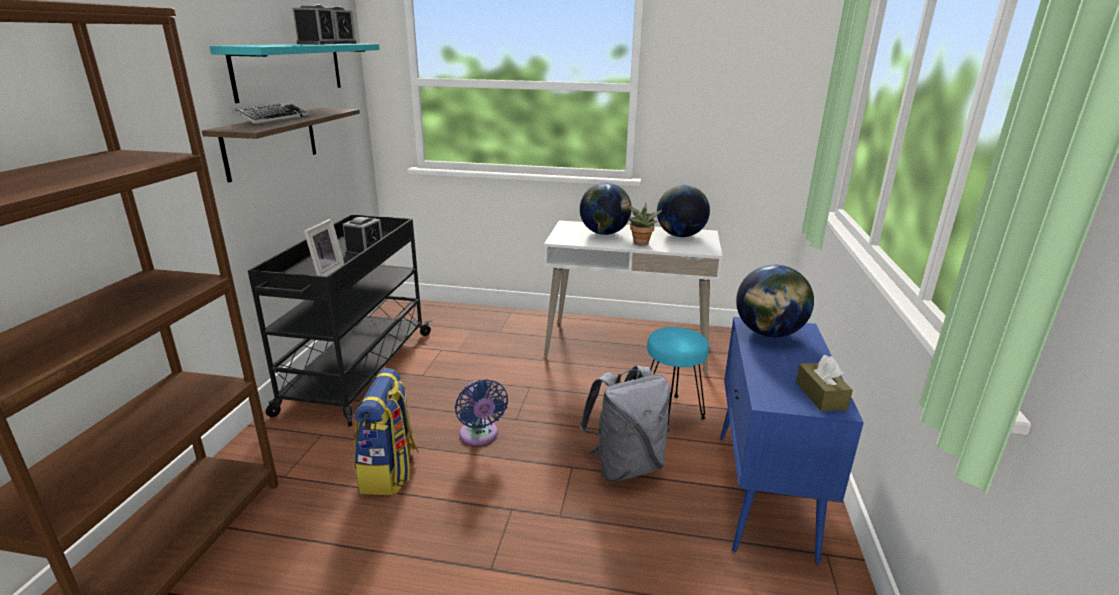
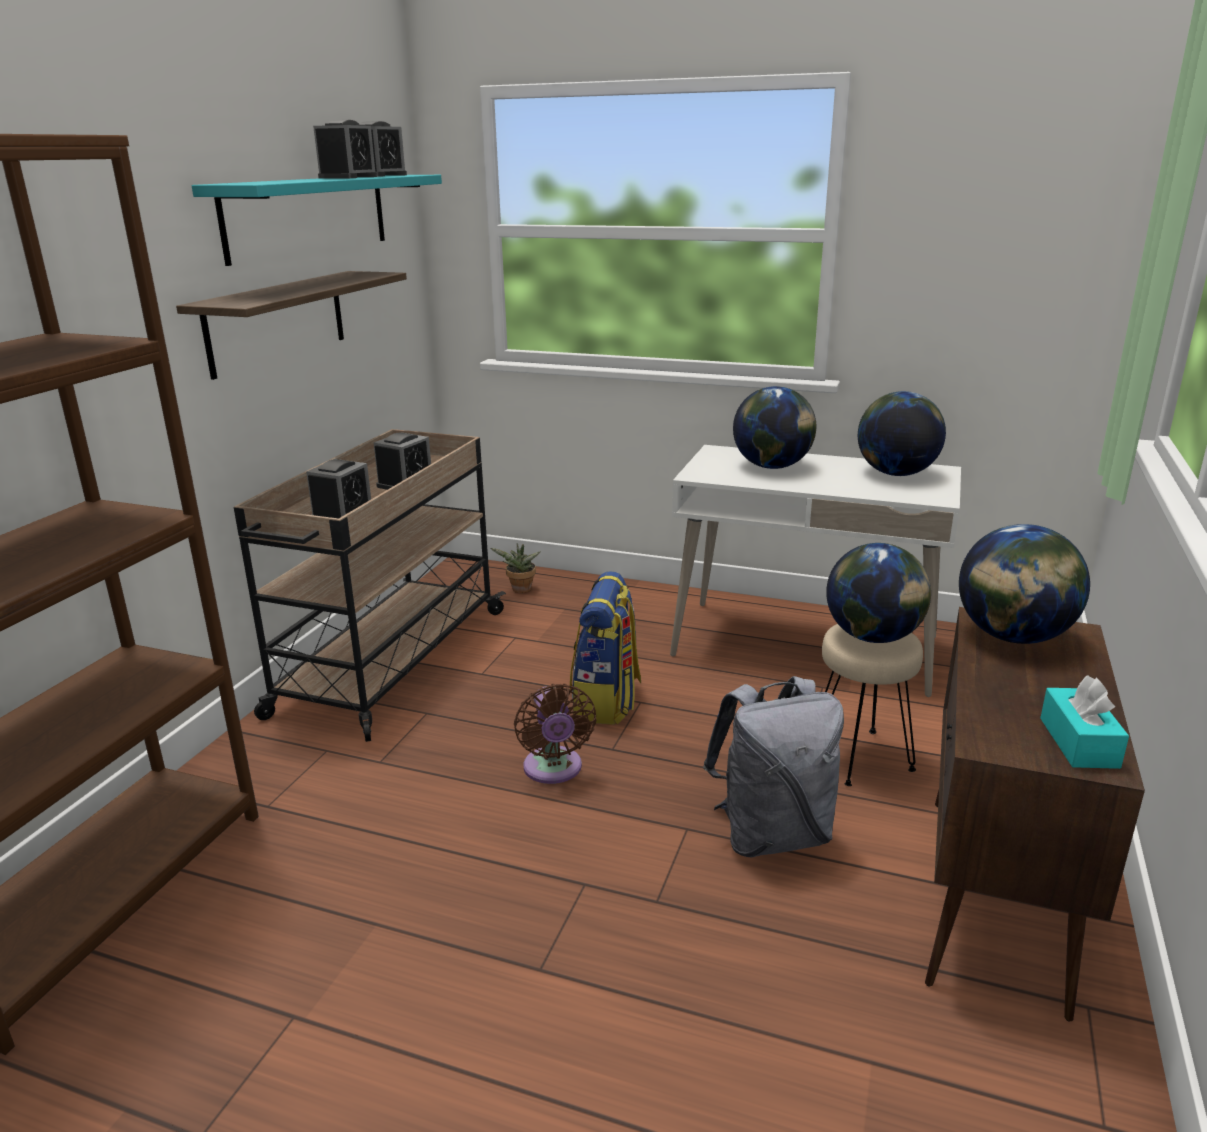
camera: 10 degrees right, 0 degrees up
(273, 118) = (278, 288): keyboard -> none
(325, 272) = (343, 513): picture frame -> alarm clock
(357, 372) = (390, 662): black cart -> beige cart
(389, 472) = (414, 812): backpack -> backpack (606, 702)
(480, 436) = (553, 770): blue fan -> brown fan
(640, 244) = (827, 485): potted plant -> potted plant (520, 590)
(670, 413) = (859, 757): turquoise stool -> beige stool
(678, 337) = (873, 637): none -> globe
(763, 494) = (994, 900): blue cabinet -> brown cabinet
(820, 396) = (1078, 742): brown tissue box -> turquoise tissue box

